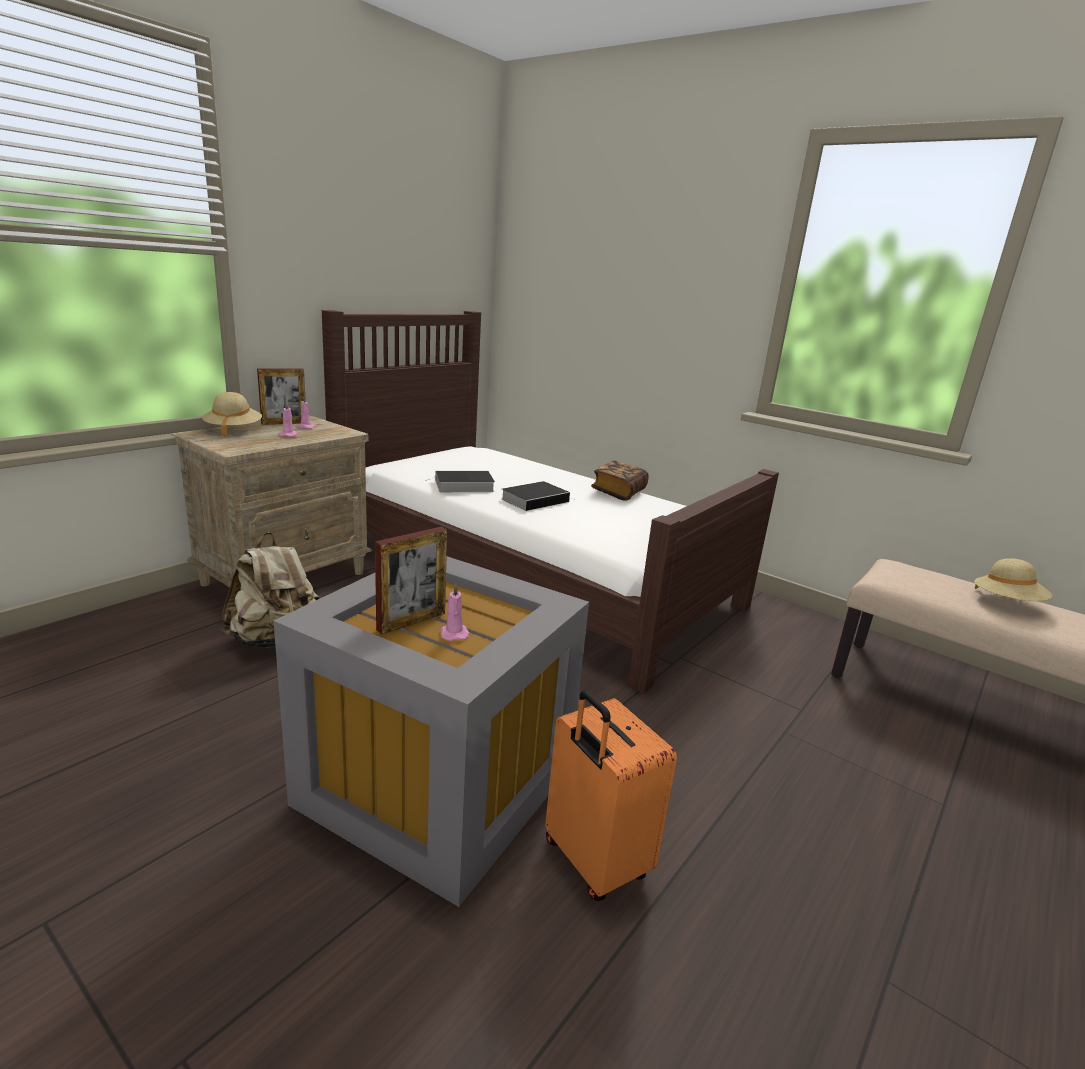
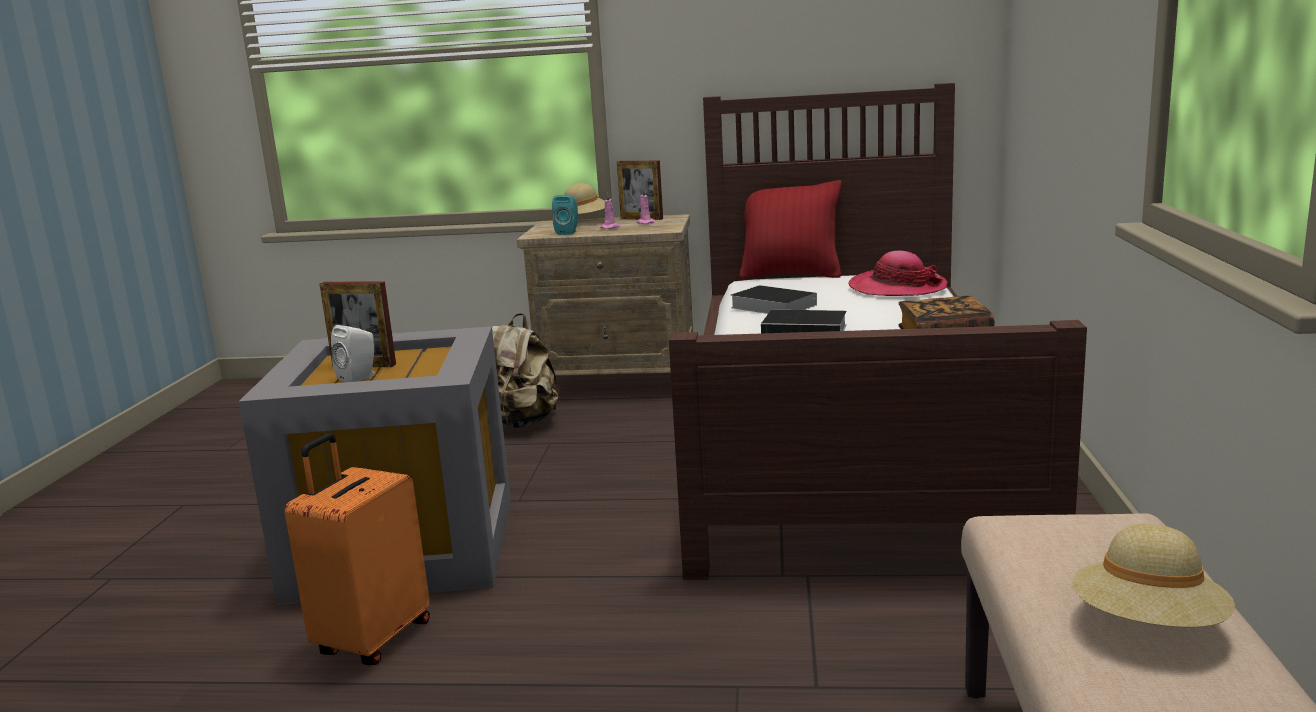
camera: 60 degrees right, 5 degrees down
(261, 444) = (568, 232): none -> turquoise speaker
(395, 459) = (791, 275): none -> red pillow
(453, 633) = (360, 377): pink candle -> white speaker
(496, 459) = (897, 288): none -> hat

